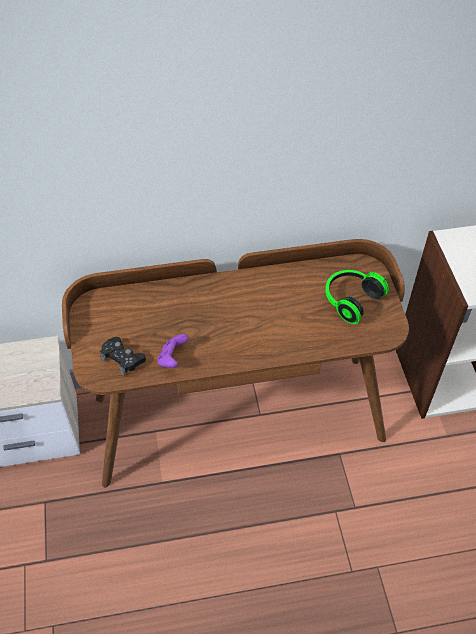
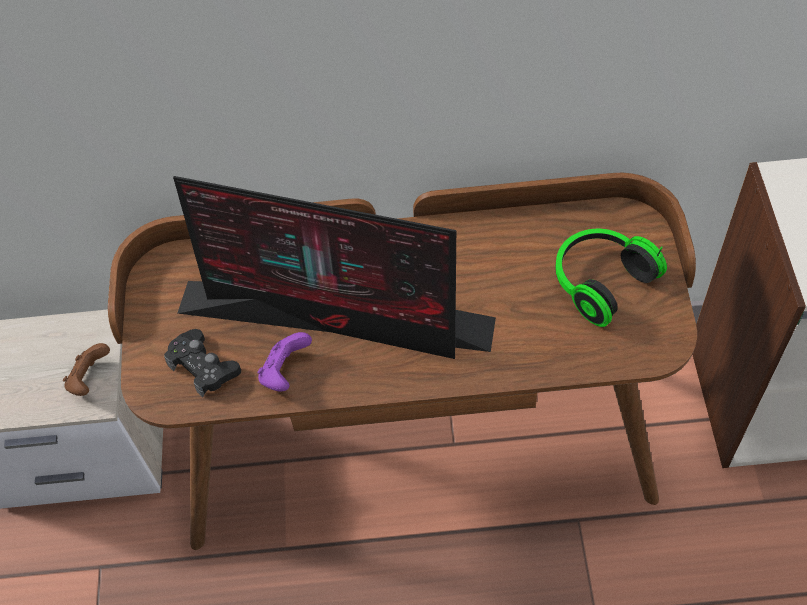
camera: 10 degrees right, 5 degrees up
(42, 378) = (90, 379): none -> brown game controller
(201, 326) = (339, 317): none -> monitor

